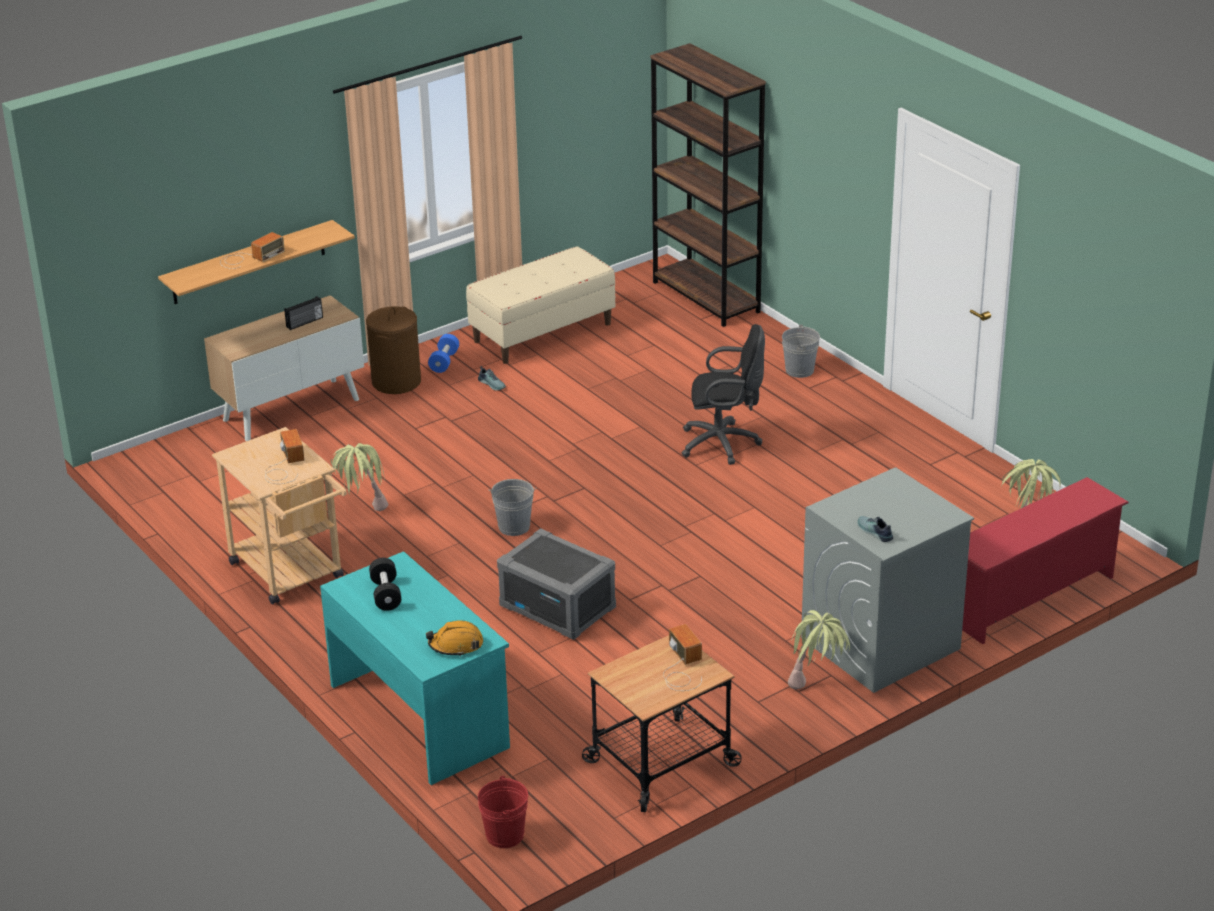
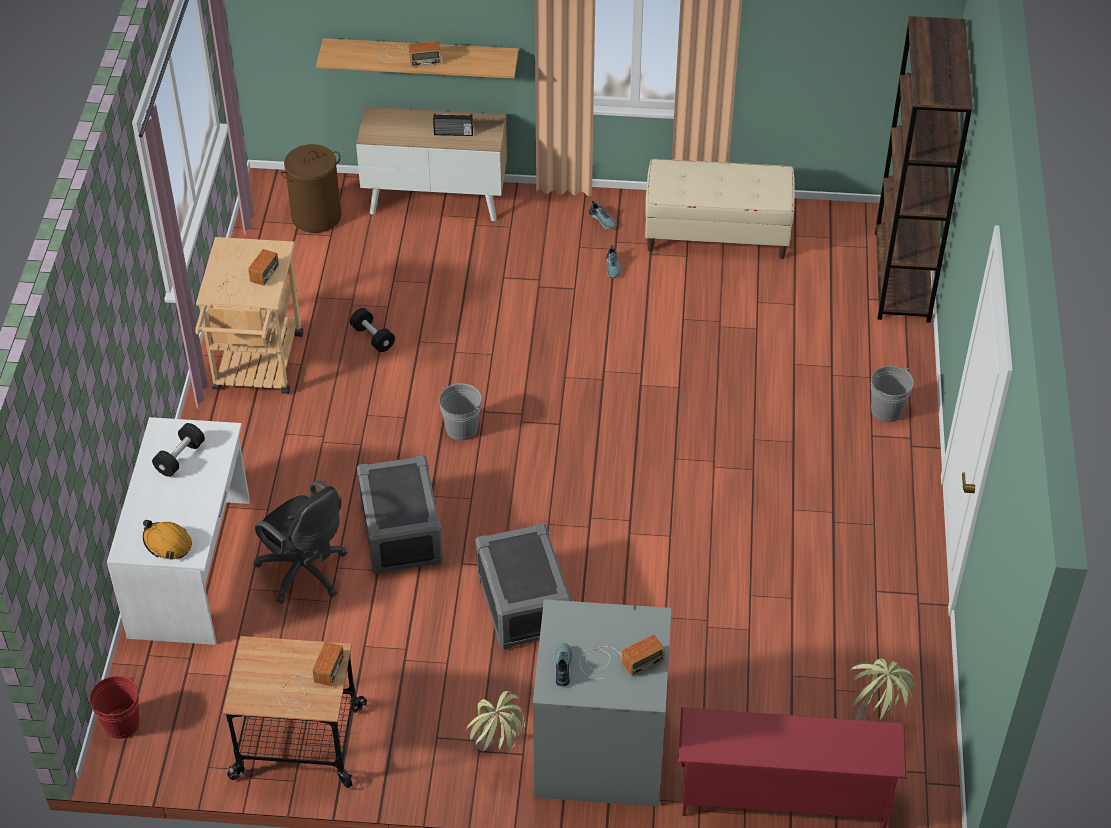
camera: 40 degrees right, 15 degrees up
(362, 510) = (373, 337): potted plant -> black dumbbell
(396, 382) = (543, 219): brown laundry basket -> brown laundry basket (316, 217)
(420, 715) = (192, 567): turquoise desk -> white desk
(444, 362) = (603, 219): blue dumbbell -> shoe
(707, 597) = (522, 603): none -> grey storage box
(724, 444) = (725, 451): black office chair -> black office chair (306, 573)
(904, 510) = (617, 661): none -> radio

